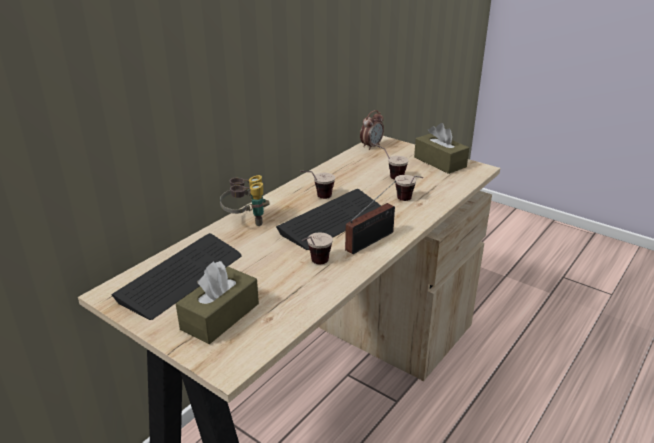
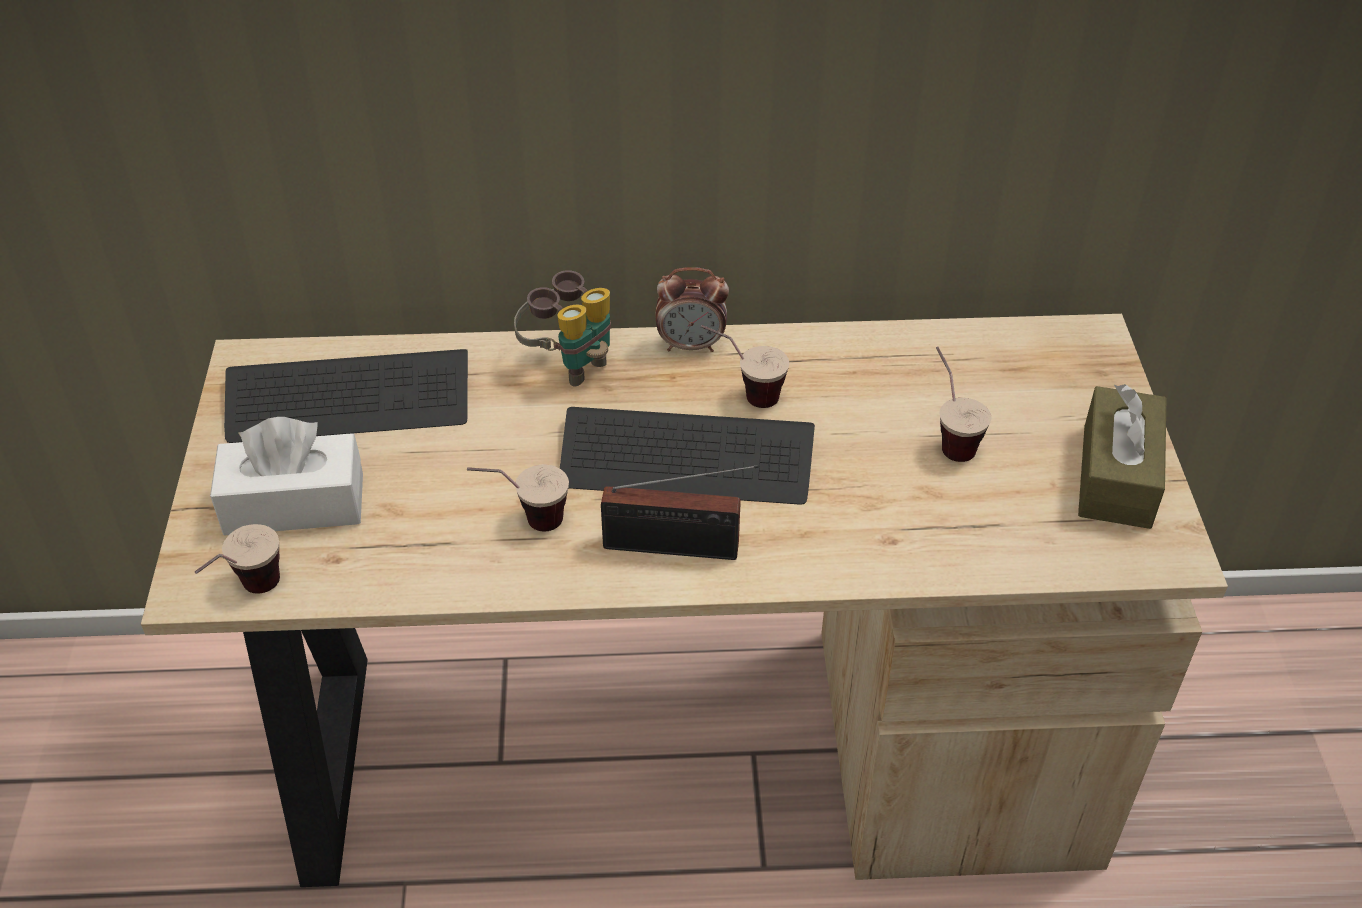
camera: 50 degrees right, 15 degrees up
(220, 316) = (294, 504): brown tissue box -> white tissue box
(371, 146) = (1048, 341): alarm clock -> alarm clock (691, 345)
(408, 201) = (879, 520): cup -> cup (248, 596)

